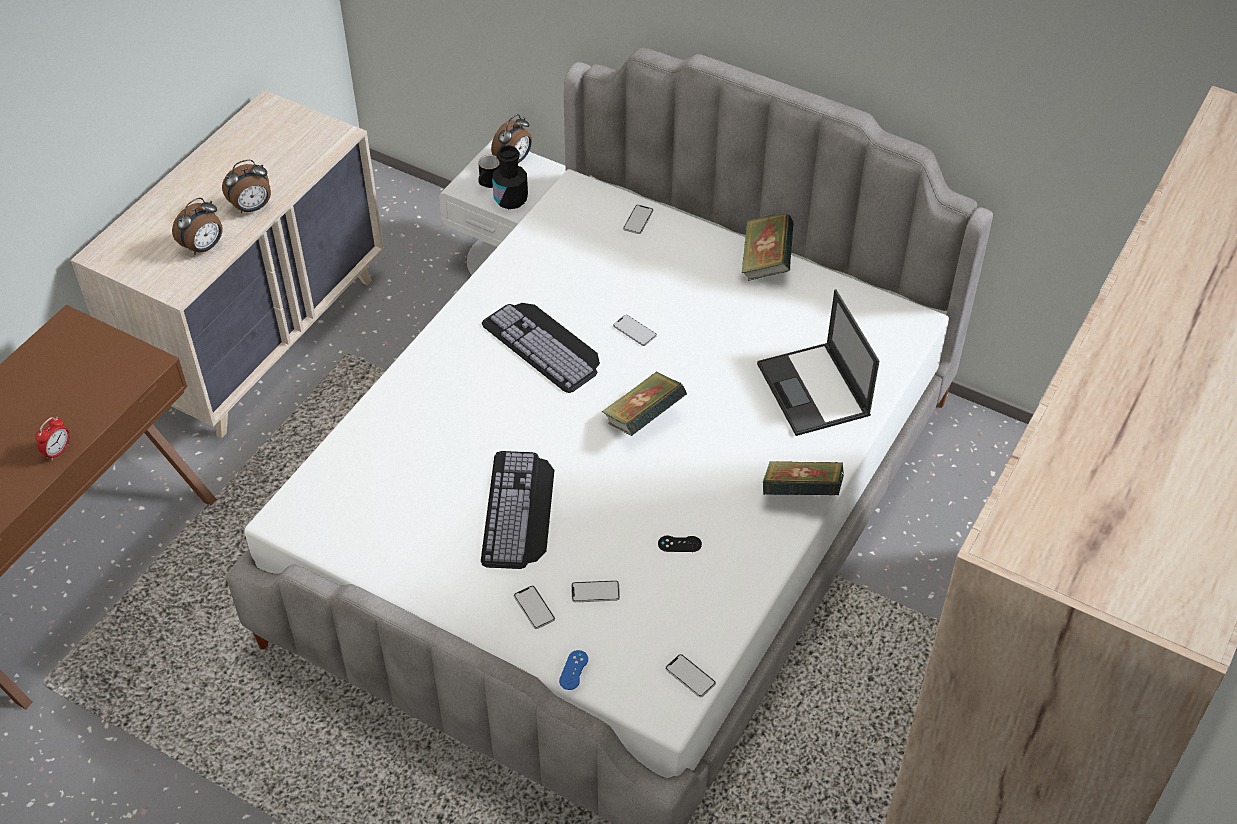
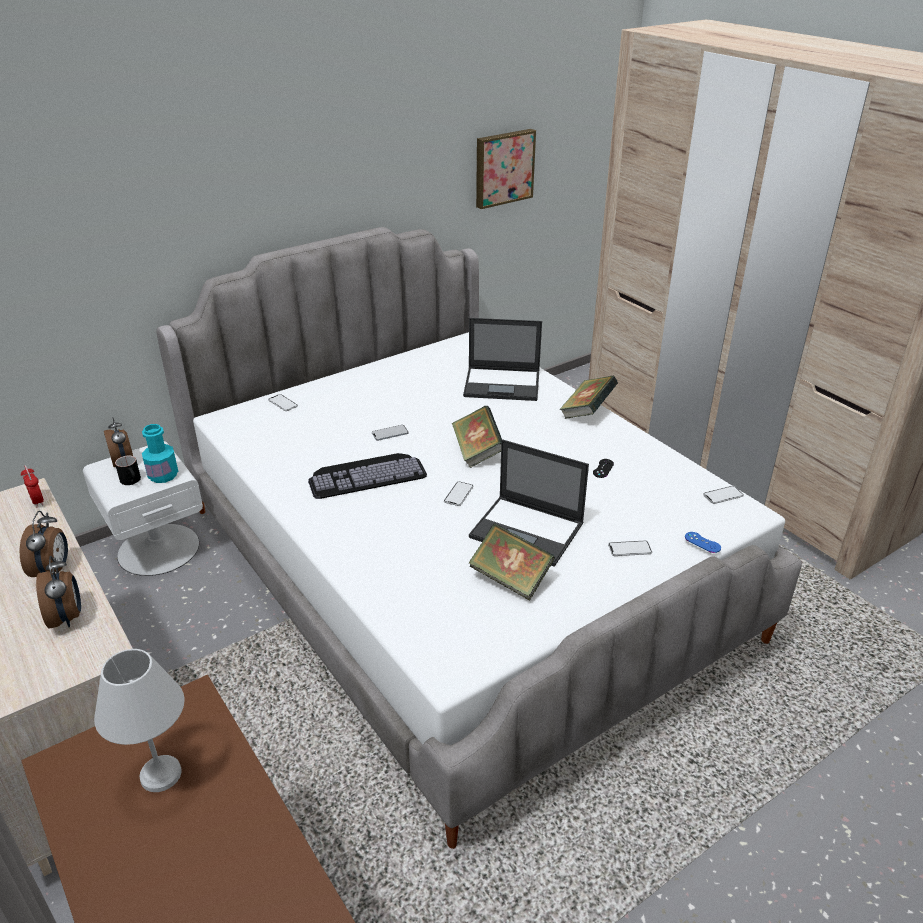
camera: 65 degrees left, 15 degrees down
(58, 451) = (259, 819): alarm clock -> alarm clock (37, 501)
(78, 380) = (159, 773): none -> white table lamp
(511, 199) = (163, 475): black bottle -> turquoise bottle
(520, 510) = (528, 531): keyboard -> laptop
(595, 592) = (628, 516): phone -> phone (458, 494)
(766, 261) = (375, 369): book -> book (510, 579)
(1099, 147) = (503, 168): none -> picture

